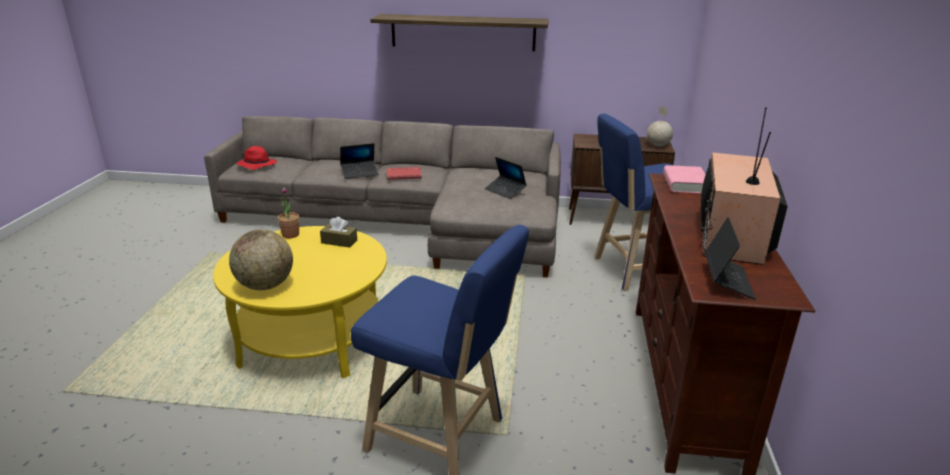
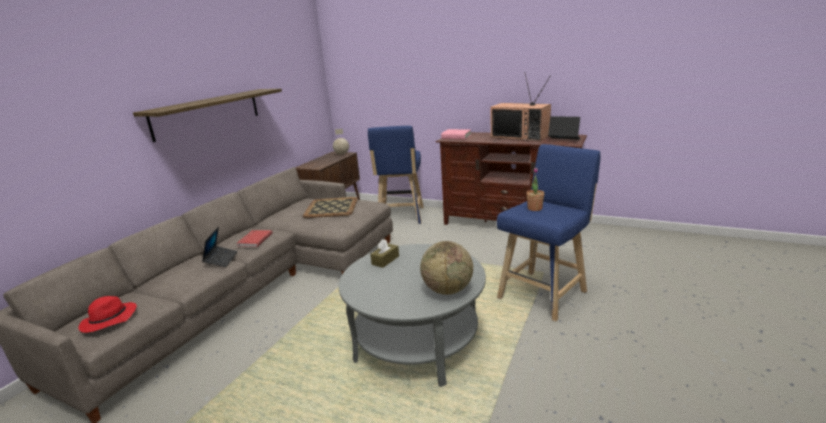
camera: 70 degrees left, 5 degrees down
(290, 234) = (355, 282): potted plant -> potted plant (534, 208)
(312, 339) = (417, 342): yellow coffee table -> grey coffee table
(505, 191) = (332, 207): laptop -> tray

